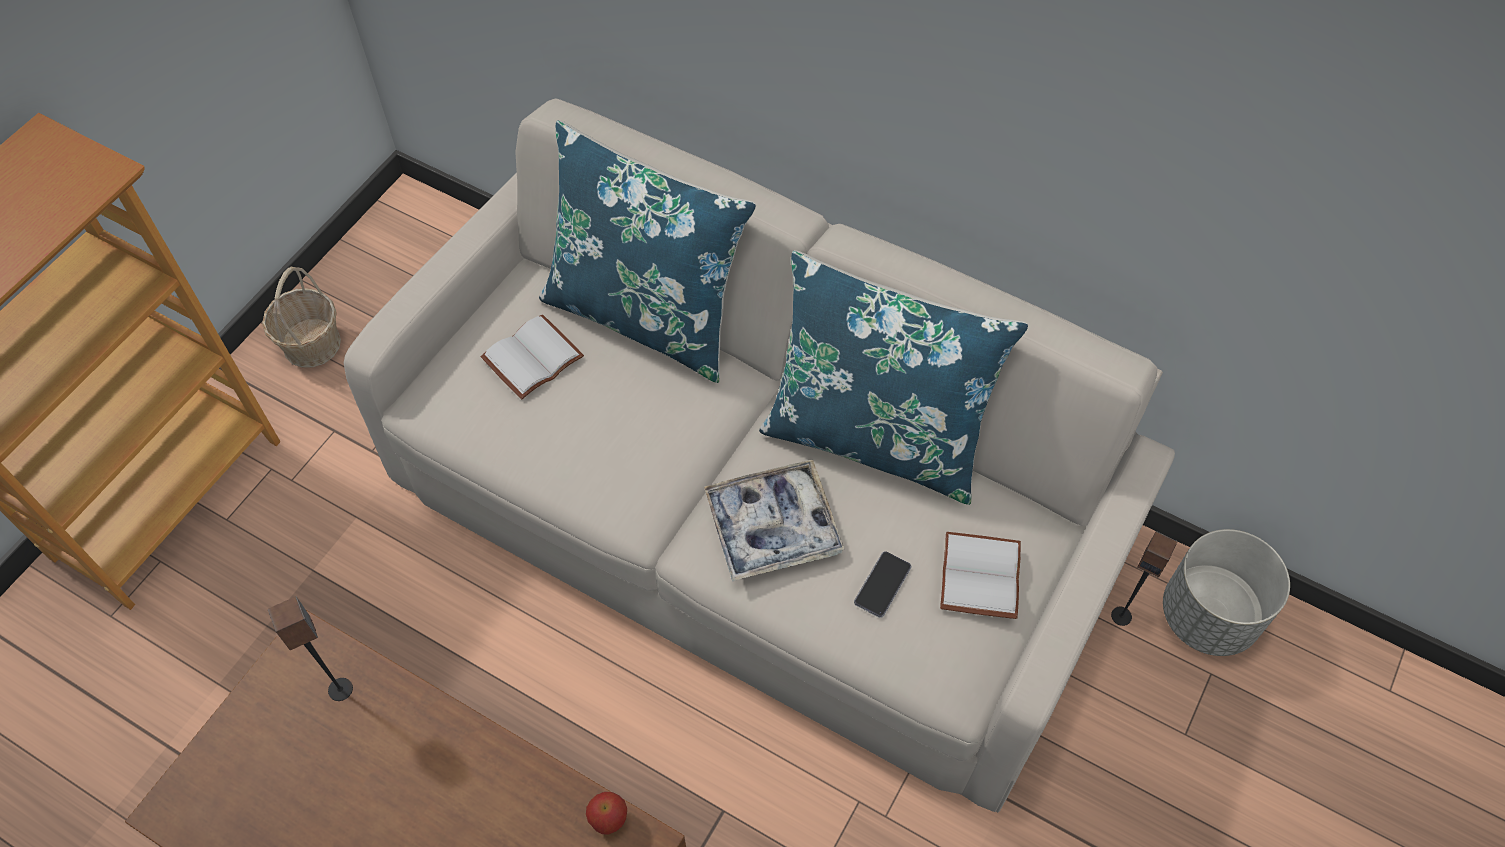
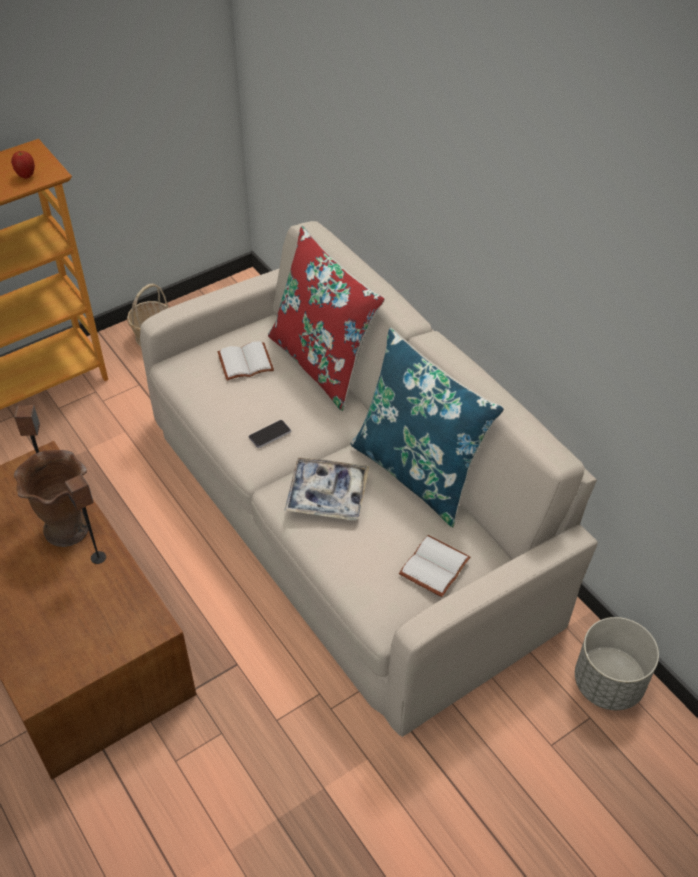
camera: 25 degrees right, 10 degrees down
(410, 746) = (67, 528): none -> brown vase
(609, 820) = (147, 607): apple -> apple (26, 176)
(646, 315) = (323, 363): blue pillow -> red pillow
(882, 585) = (372, 548): phone -> phone (270, 434)
(1121, 615) = (548, 659): speaker -> speaker (98, 557)

